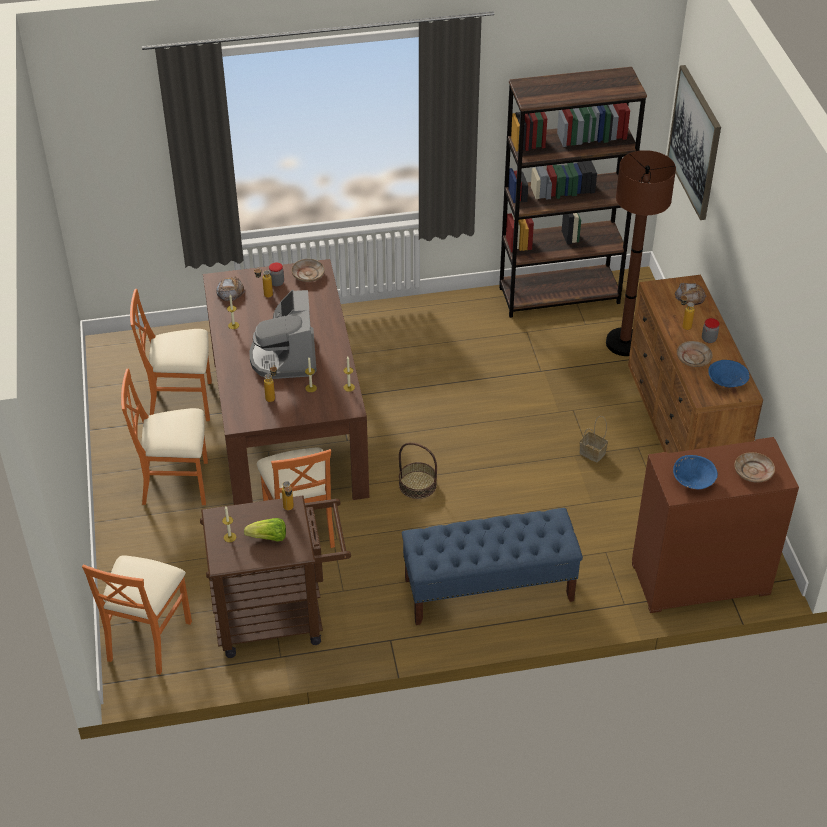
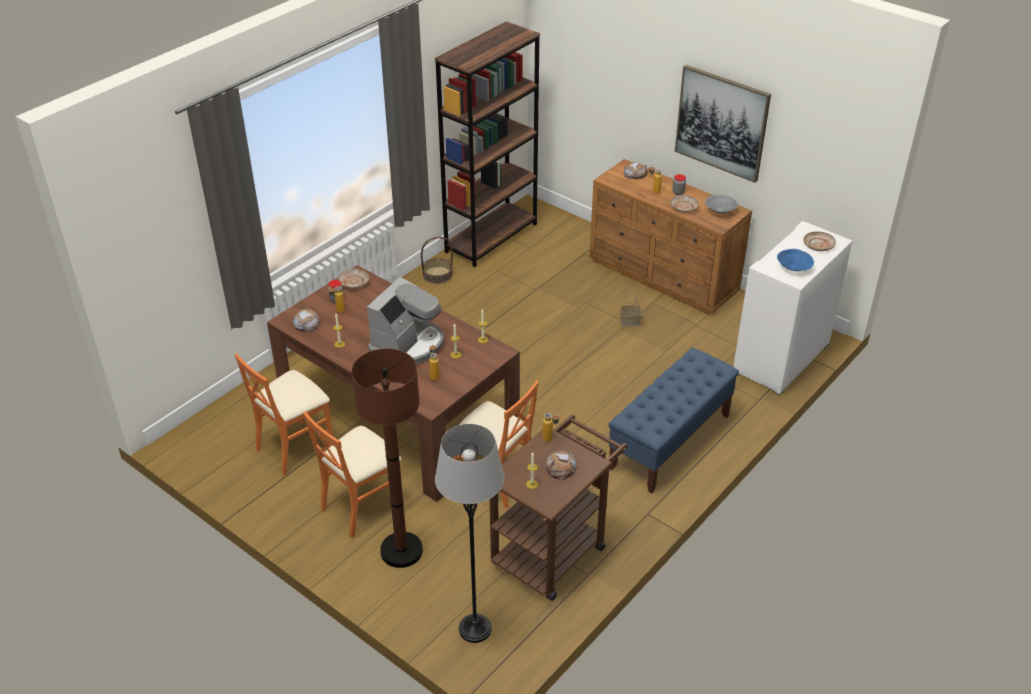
camera: 40 degrees left, 5 degrees down
(148, 639) = (475, 629): orange chair -> grey floor lamp
(268, 538) = (560, 467): lettuce -> bread
(285, 357) = (408, 344): coffee machine -> coffee machine turned 105 degrees counterclockwise
(417, 485) = (542, 404): basket -> basket (437, 275)
(624, 343) = (568, 246): brown floor lamp -> brown floor lamp (401, 551)
(695, 142) = (578, 61): picture -> picture (722, 123)
(700, 579) = (782, 359): brown cabinet -> white cabinet
(727, 381) = (720, 210): blue bowl -> grey bowl

